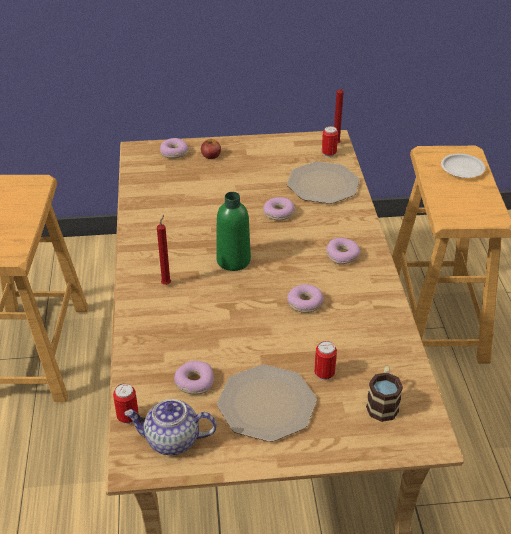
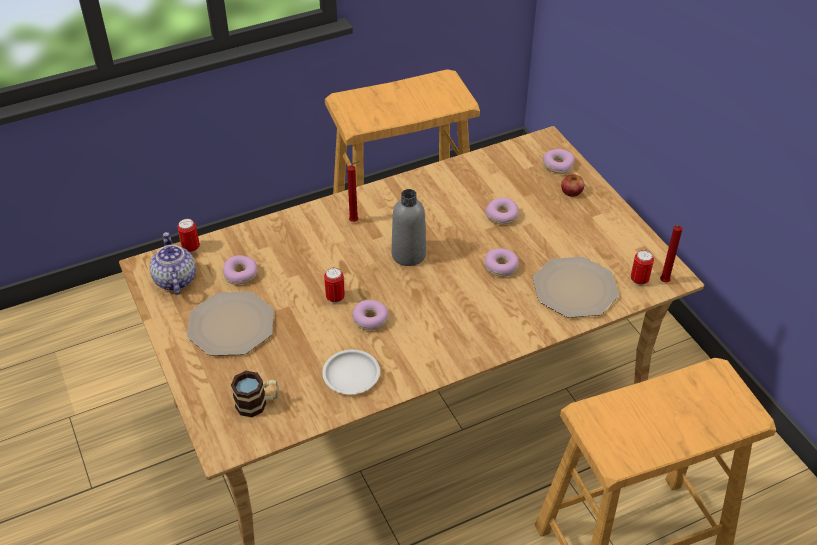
camera: 70 degrees right, 5 degrees up
(233, 260) = (408, 254): green bottle -> grey bottle
(324, 374) = (280, 354): can -> can (335, 298)
(342, 255) = (458, 331): donut -> donut (502, 215)
(461, 169) = (704, 412): white plate -> white plate (351, 374)

